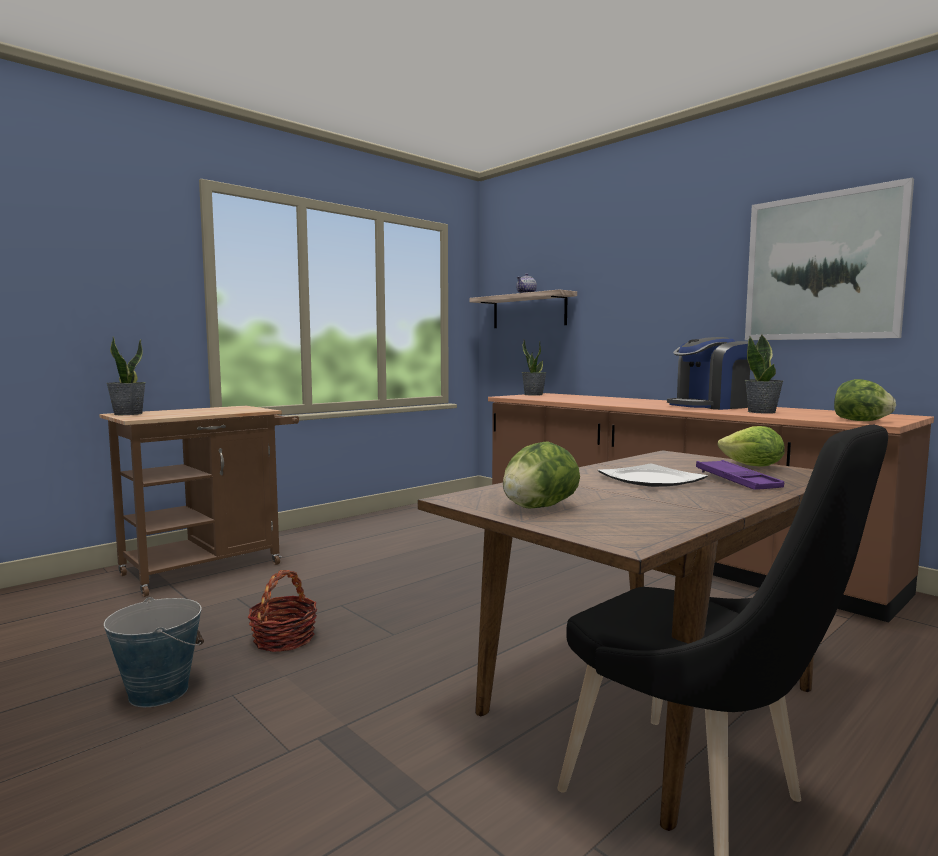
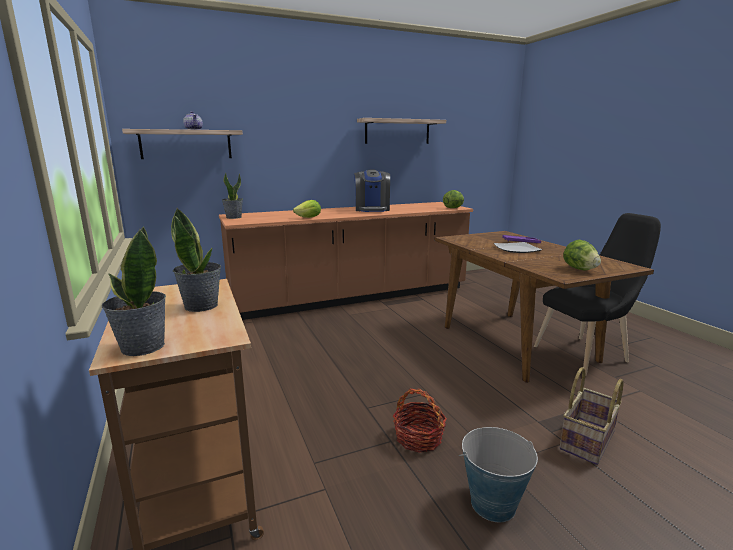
camera: 70 degrees left, 10 degrees up
(295, 777) = (588, 441): none -> basket
(752, 466) = (487, 235): lettuce -> lettuce (309, 218)
(762, 412) = (408, 209): potted plant -> potted plant (202, 305)
(822, 267) = (397, 131): picture -> shelf

